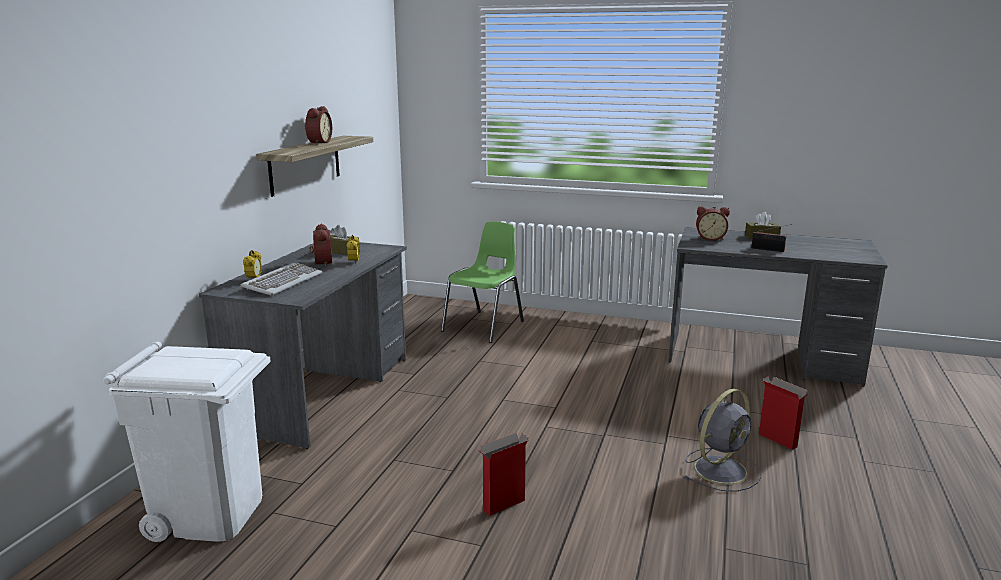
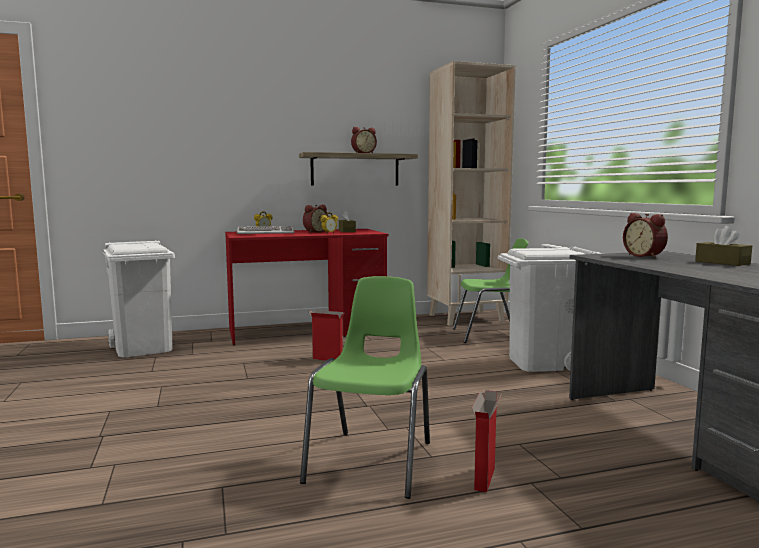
camera: 55 degrees right, 10 degrees down
(323, 393) = (306, 331): grey desk -> red desk
(414, 314) = (466, 318): none -> beige bookcase
(503, 506) = (214, 400): cardboard box -> cardboard box (327, 359)
(583, 339) = (542, 363): none -> white trash can
(721, 469) = (373, 461): grey fan -> green chair
(769, 250) = (671, 266): radio -> none

